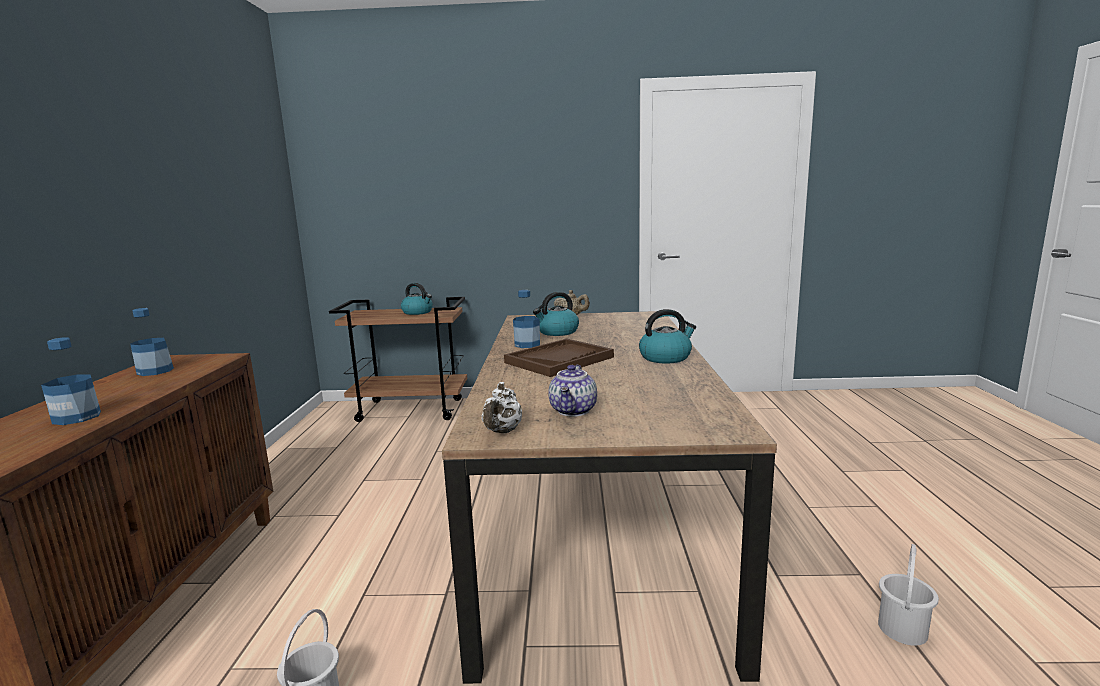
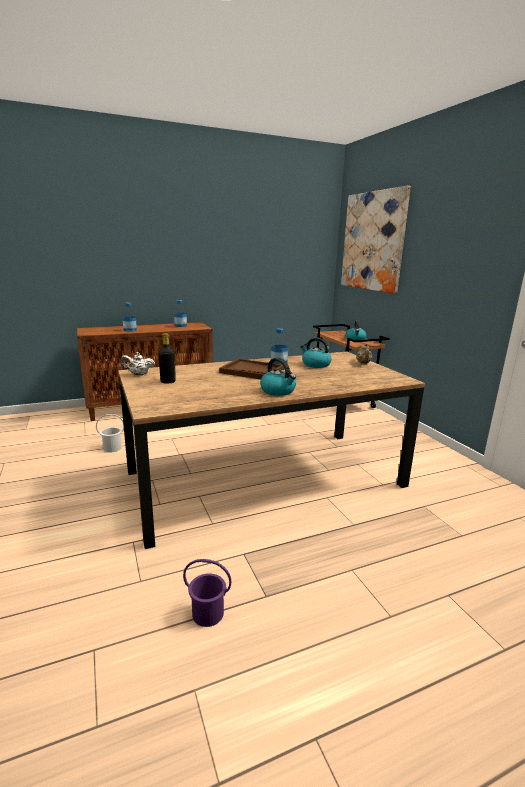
camera: 65 degrees right, 5 degrees up
(388, 168) = (373, 241): none -> picture
(574, 411) = (168, 381): teapot -> black bottle
(903, 629) = (208, 614): white bucket -> purple bucket

